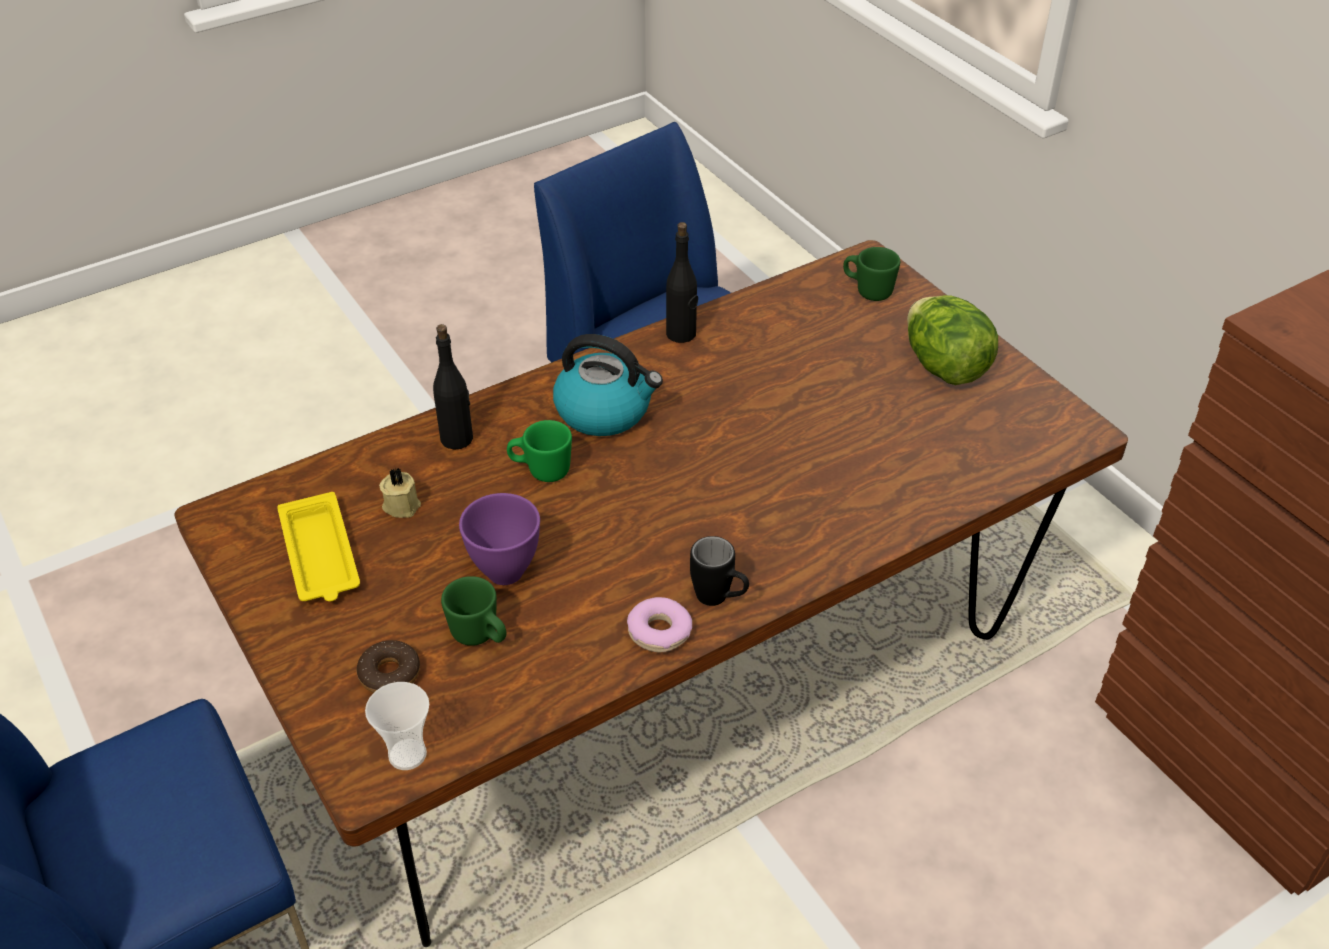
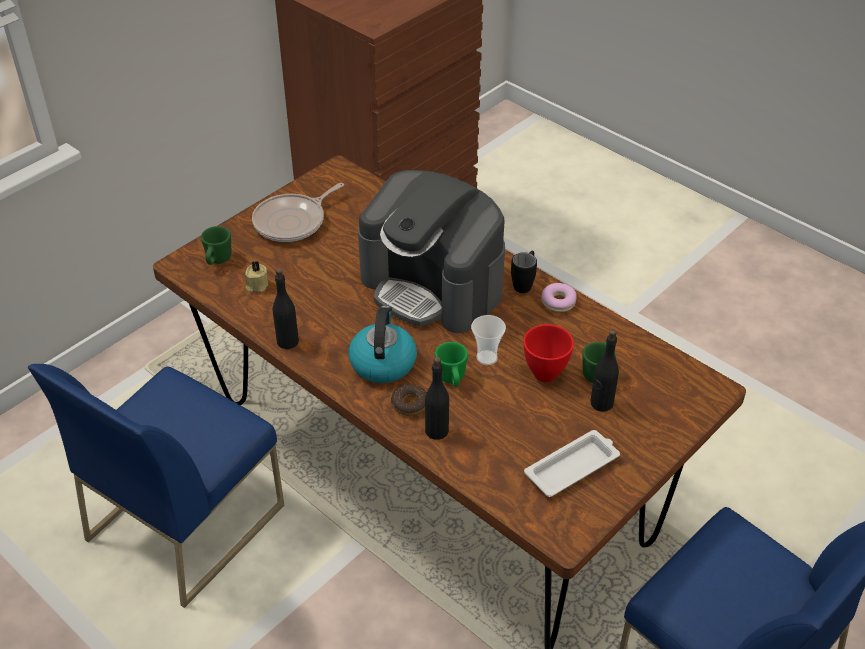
camera: 105 degrees left, 0 degrees up
(320, 556) = (573, 467): yellow tray -> white tray
(390, 674) = (644, 403): donut -> donut (410, 404)
(401, 505) = (510, 440): beige candle -> beige candle (256, 285)
(407, 754) = (690, 379): cup -> cup (487, 358)
(415, 621) = (601, 403): none -> black bottle
(503, 571) = (545, 375): purple bowl -> red bowl
(748, 489) = (433, 286): none -> coffee machine
(944, 367) = (293, 221): lettuce -> frying pan

